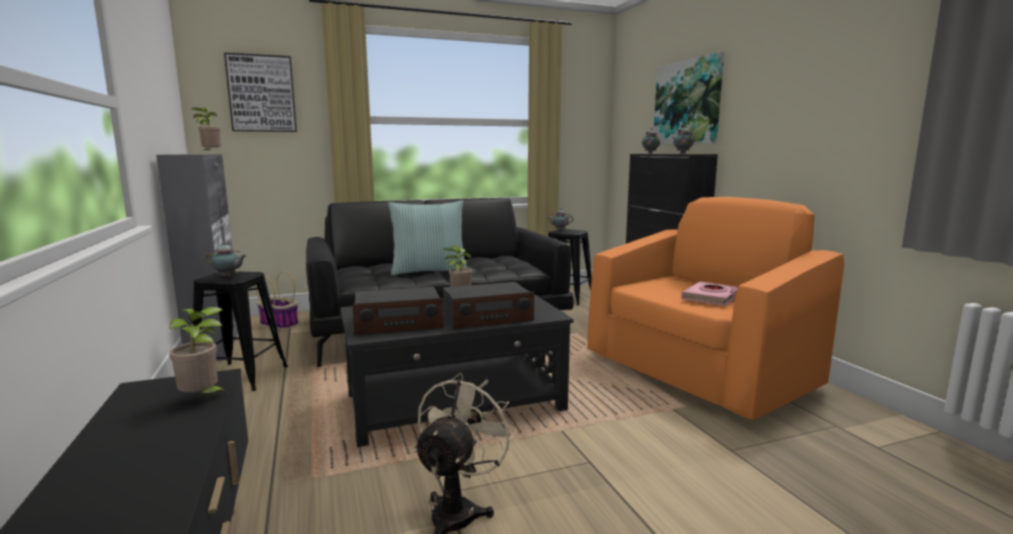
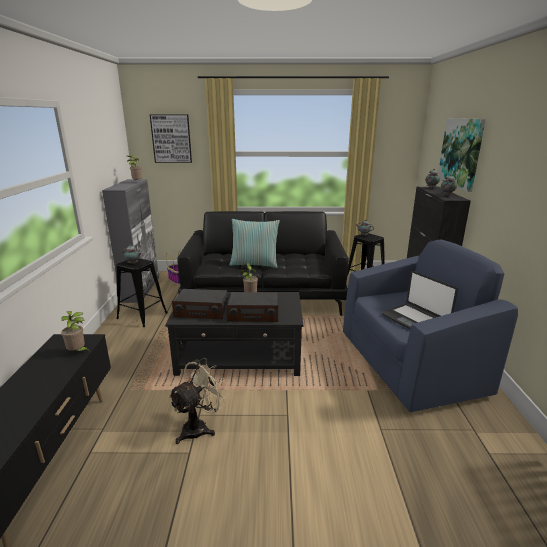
camera: 20 degrees right, 10 degrees up
(698, 371) = (409, 364): orange armchair -> blue armchair
(711, 298) = (415, 320): pink book -> laptop

